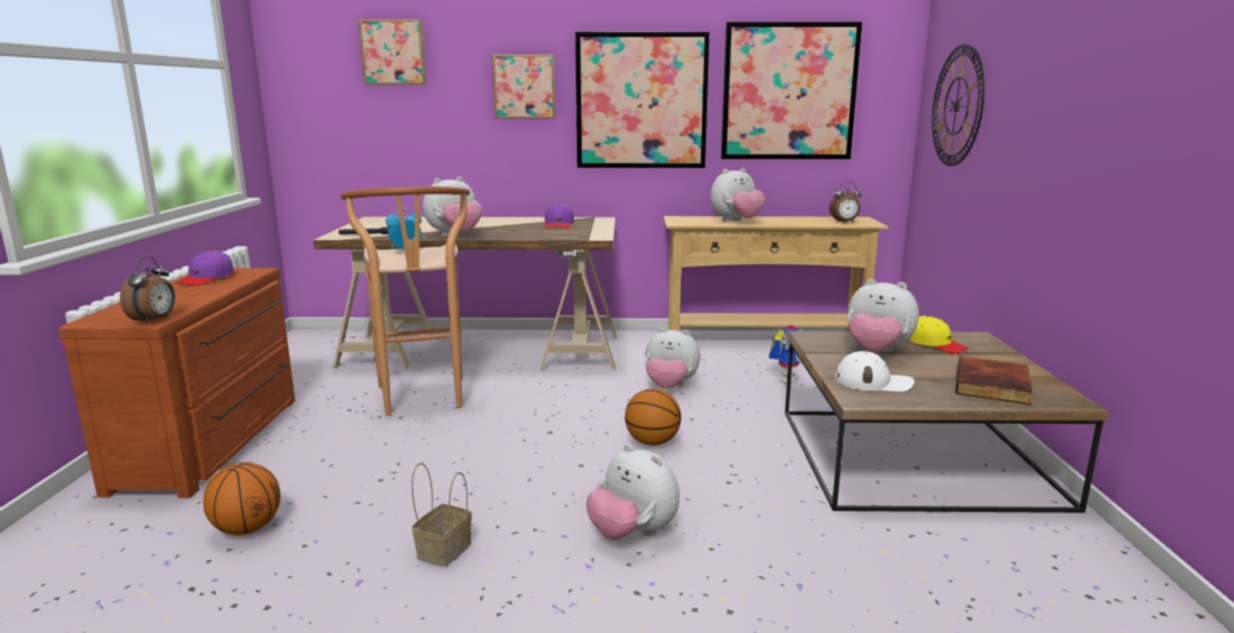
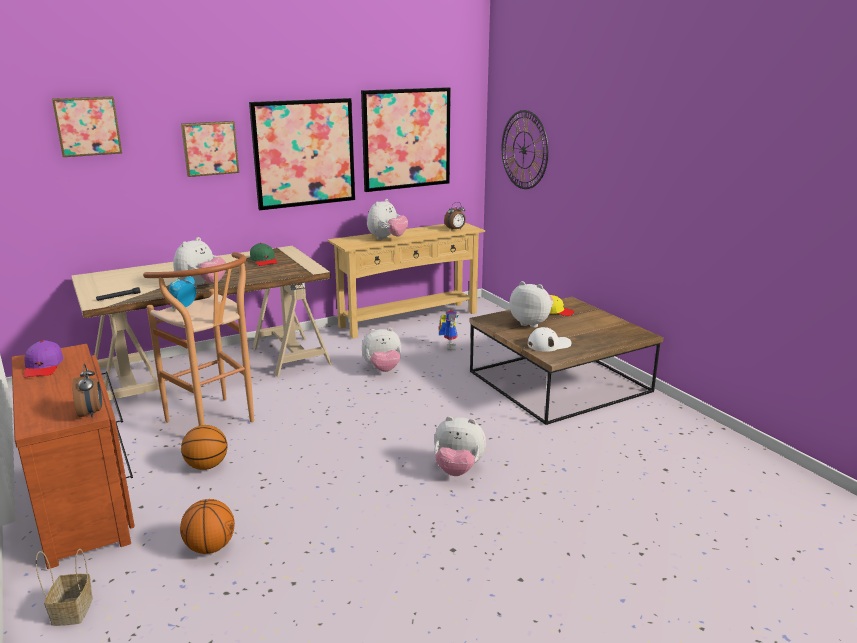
camera: 30 degrees left, 5 degrees up
(444, 549) = (361, 514): basket -> basket (72, 610)
(559, 225) = (264, 261): purple cap -> green cap
(652, 442) = (411, 411): basketball -> basketball (206, 466)
(876, 352) = (531, 323): plush toy -> plush toy turned 150 degrees counterclockwise
(994, 385) = (605, 333): book -> none

